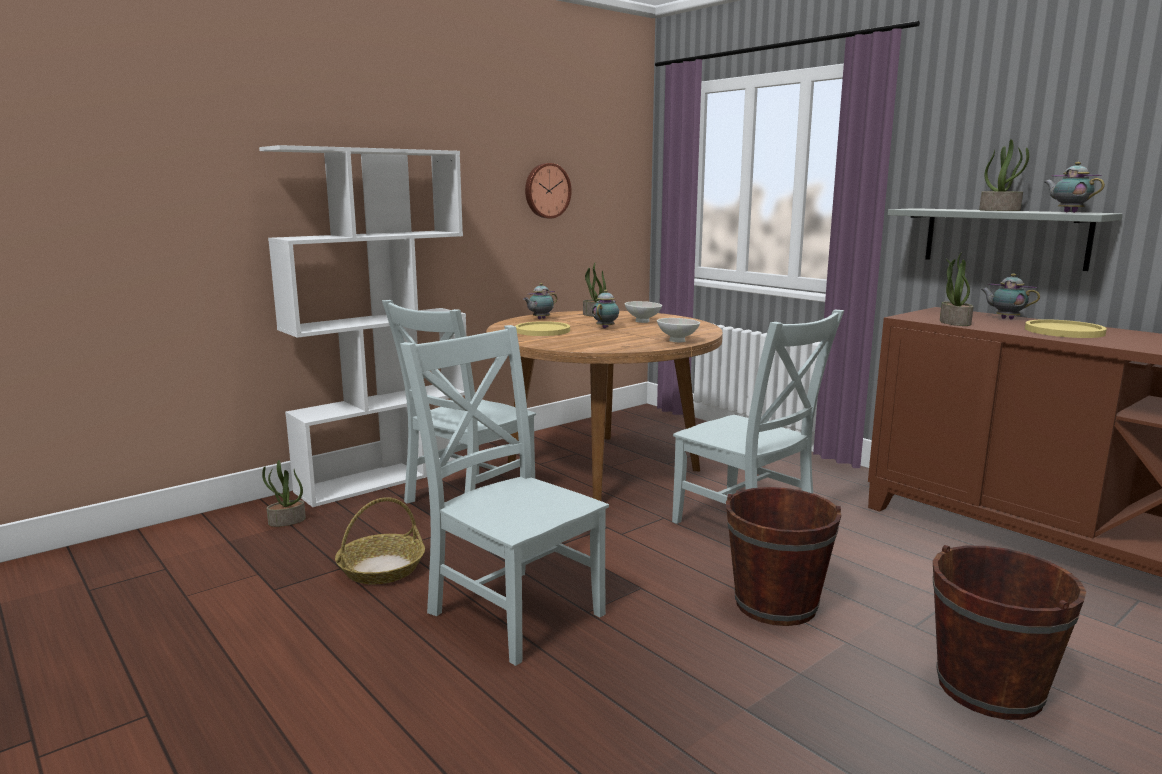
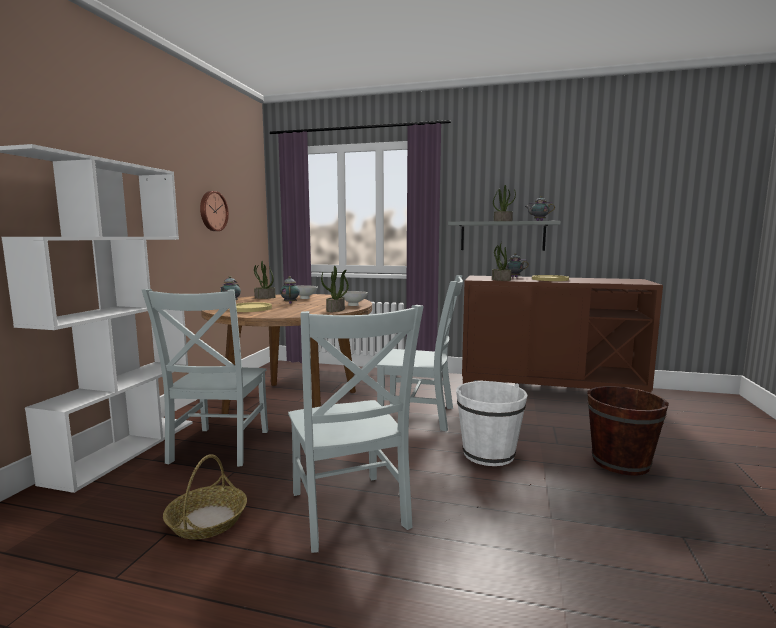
camera: 35 degrees left, 5 degrees down
(286, 521) = (58, 513): potted plant -> potted plant (335, 310)
(512, 610) = (349, 513): grey chair -> grey chair turned 120 degrees counterclockwise
(775, 604) = (488, 454): brown bucket -> white bucket

